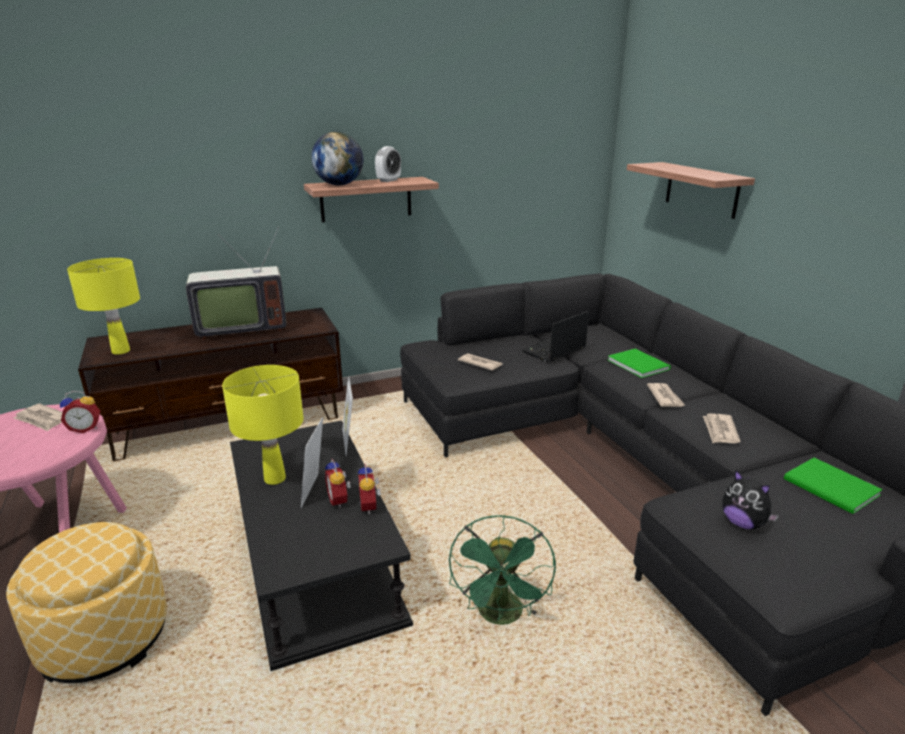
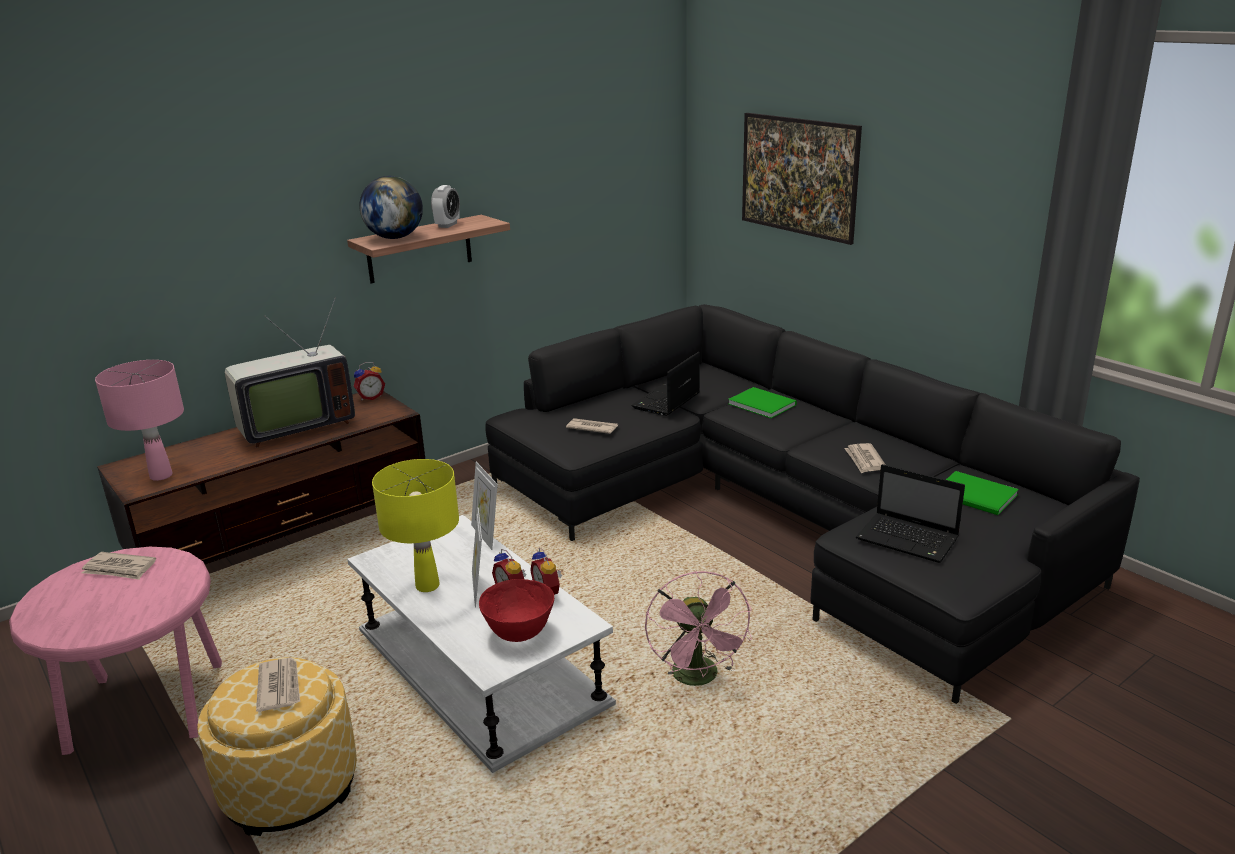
camera: 15 degrees left, 0 degrees up
(85, 428) = (184, 569): alarm clock -> alarm clock (370, 397)
(121, 351) = (161, 475): yellow table lamp -> pink table lamp
(317, 558) = (481, 667): black coffee table -> white coffee table
(322, 542) = (519, 633): none -> red bowl
(501, 617) = (699, 679): green fan -> pink fan
(665, 397) = (801, 435): newspaper -> newspaper (279, 686)
(701, 189) = (797, 204): shelf -> picture
(743, 523) = (909, 540): plush toy -> laptop

